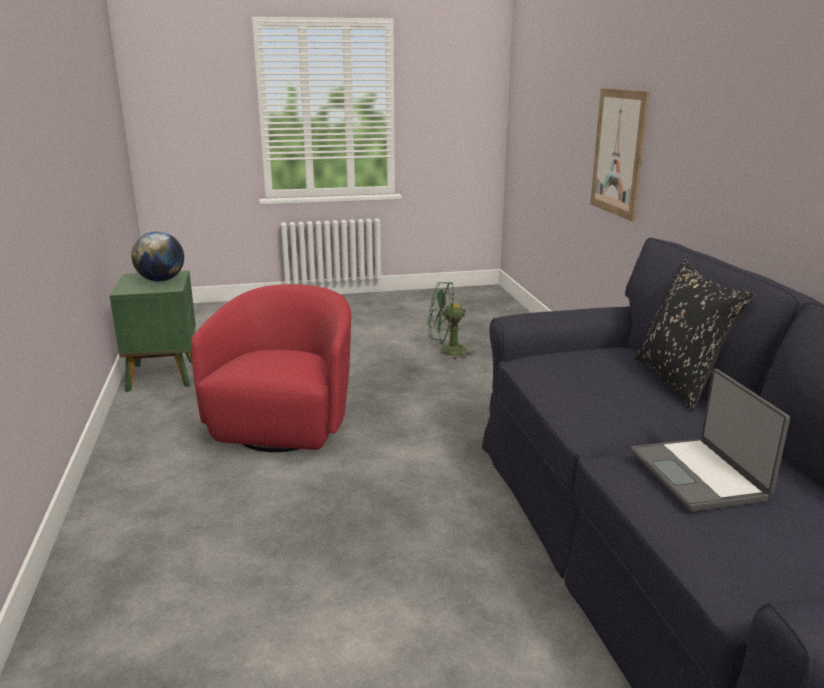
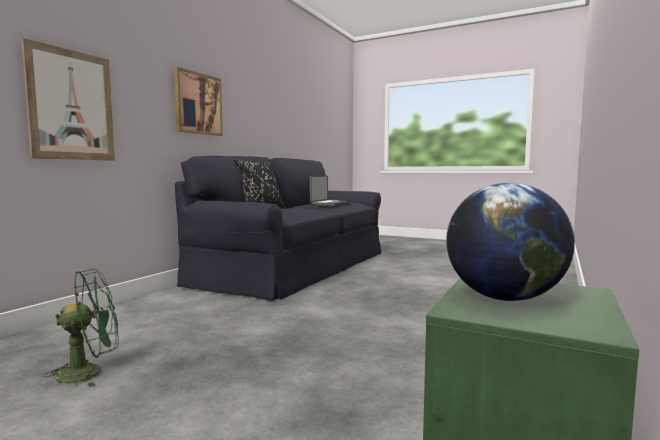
camera: 140 degrees left, 15 degrees down
(285, 425) = (380, 352): red armchair -> none
(447, 351) = (90, 372): green fan -> green fan turned 60 degrees counterclockwise
(743, 143) = (198, 104): none -> picture

